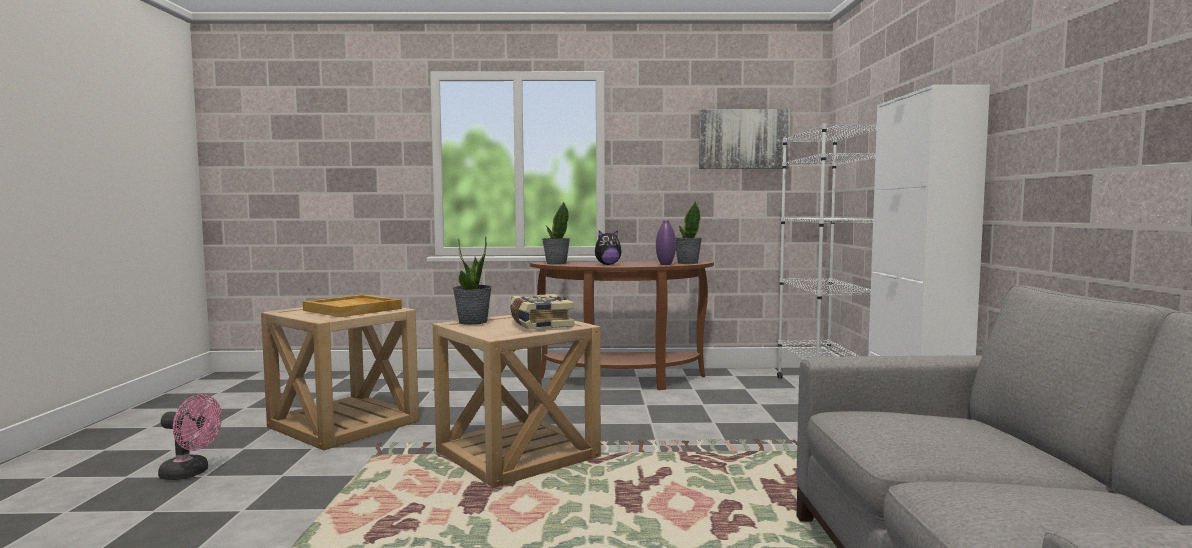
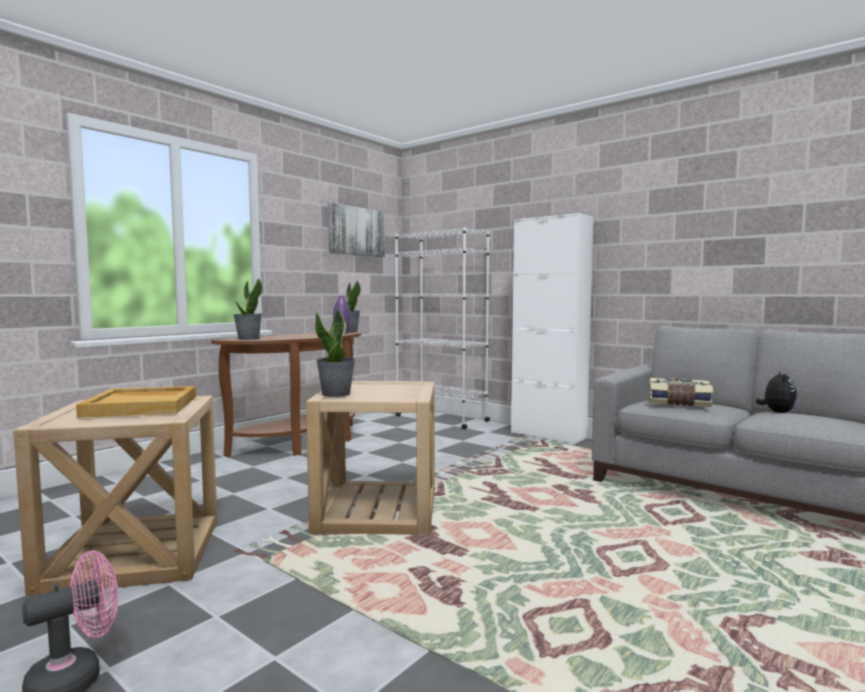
camera: 50 degrees left, 0 degrees up
(539, 324) = (393, 387): book -> book (679, 403)
(607, 264) = (299, 336): plush toy -> plush toy (776, 412)

